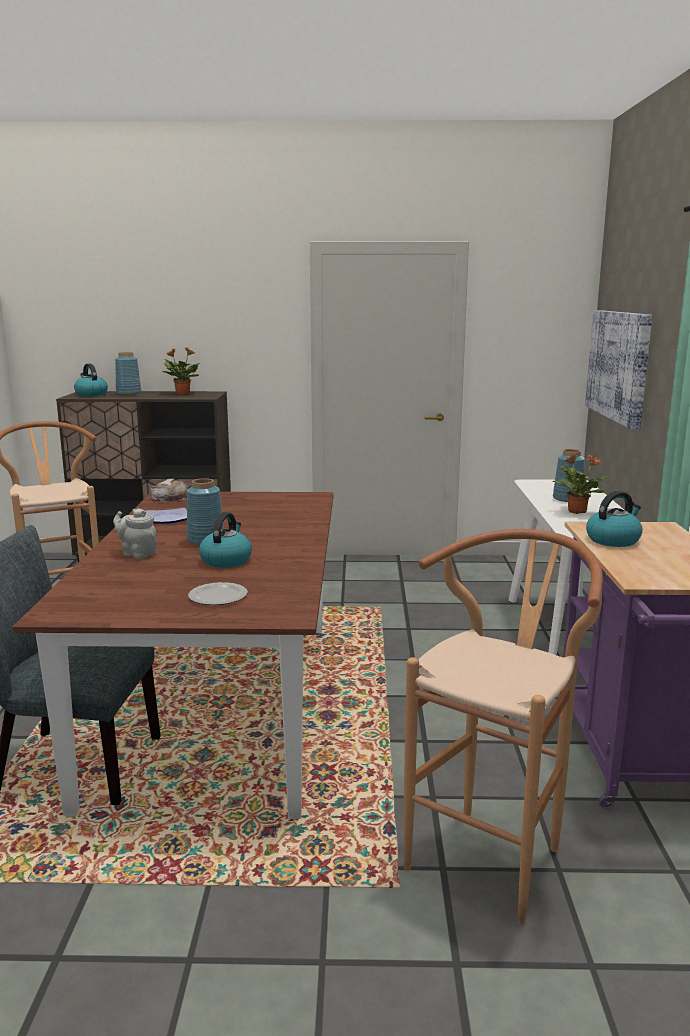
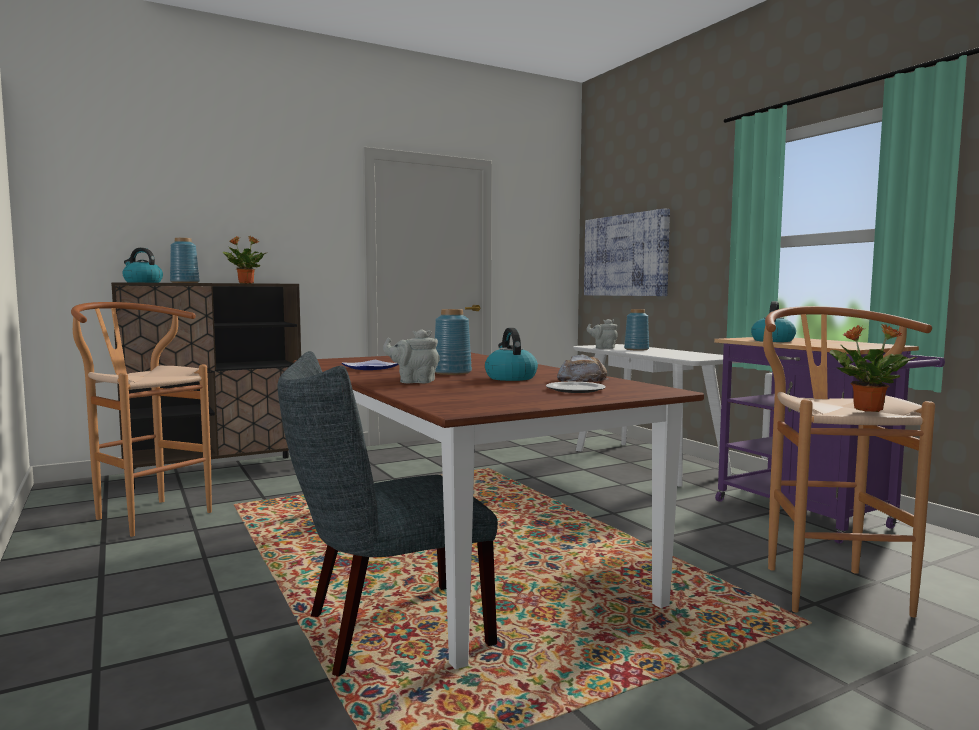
camera: 30 degrees left, 10 degrees down
(170, 497) = (328, 361): bread -> bread (581, 380)
(536, 490) = (603, 348): none -> grey teapot
(576, 511) = (660, 352): potted plant -> potted plant (866, 409)

